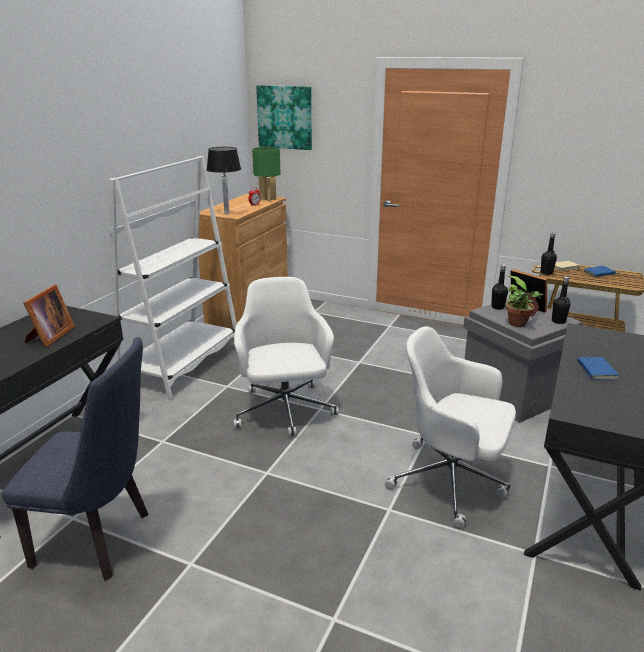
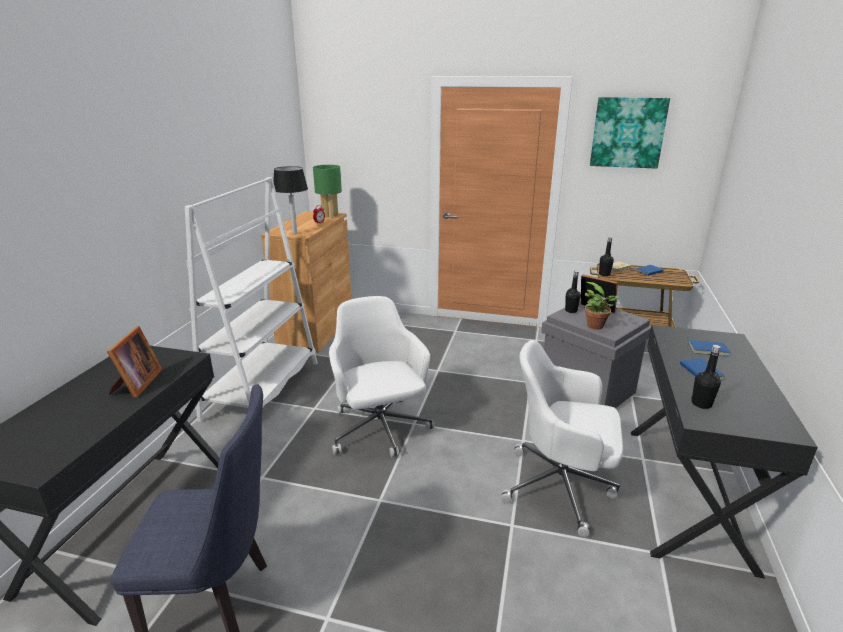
camera: 10 degrees left, 0 degrees up
(285, 117) = (341, 135): picture -> picture (628, 132)
(558, 321) = (630, 321): black bottle -> black bottle (701, 404)
(617, 350) = (707, 349): none -> blue book

